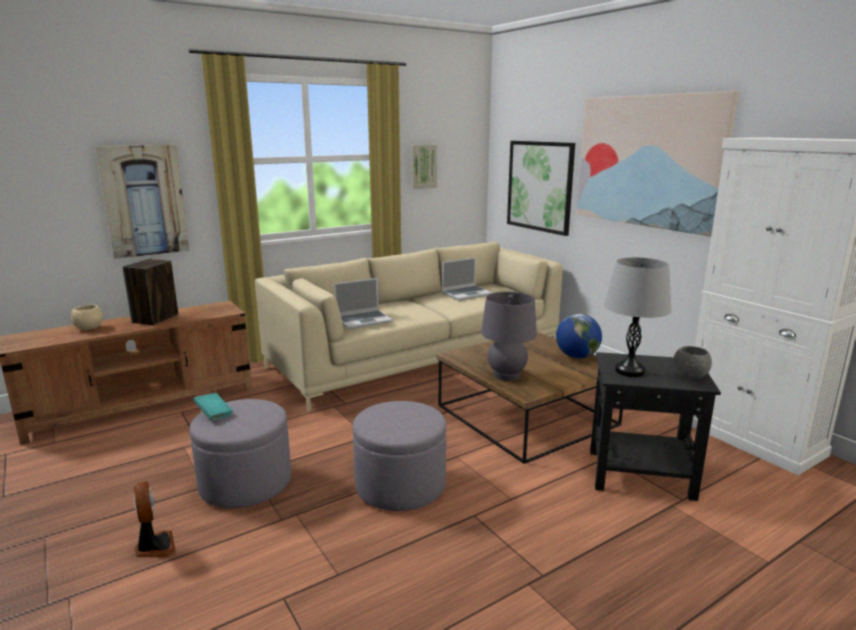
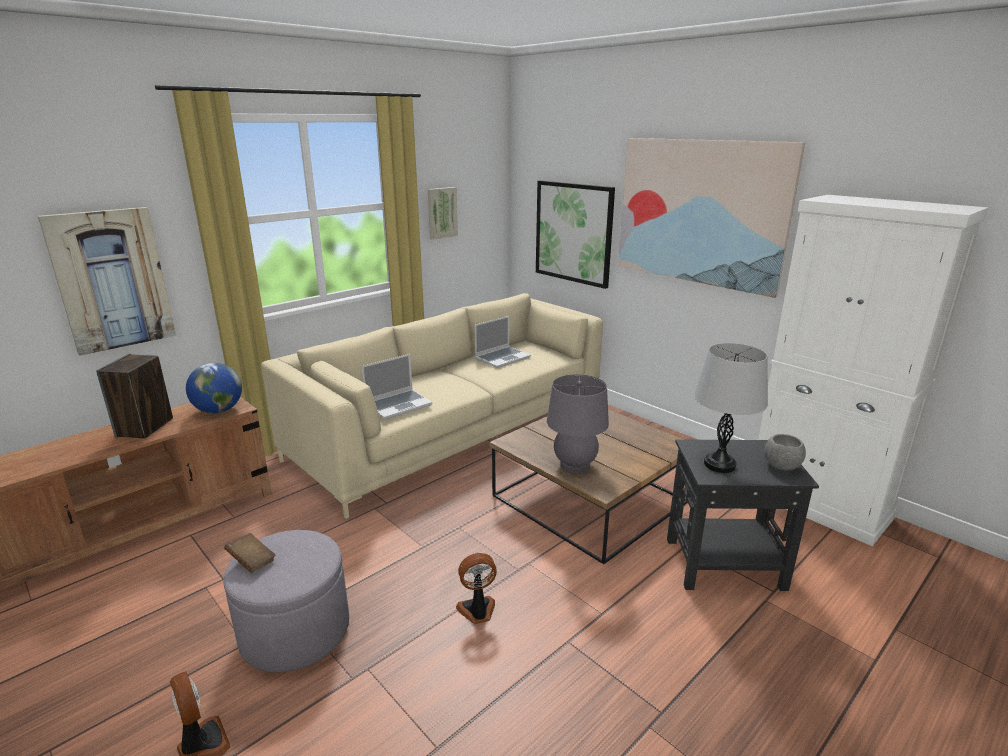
camera: 10 degrees left, 5 degrees up
(89, 328) = (59, 450): beige bowl -> none
(214, 414) = (252, 561): turquoise book -> brown book
(400, 486) = (477, 611): grey ottoman -> fan
(577, 356) = (640, 433): globe -> globe (219, 410)

